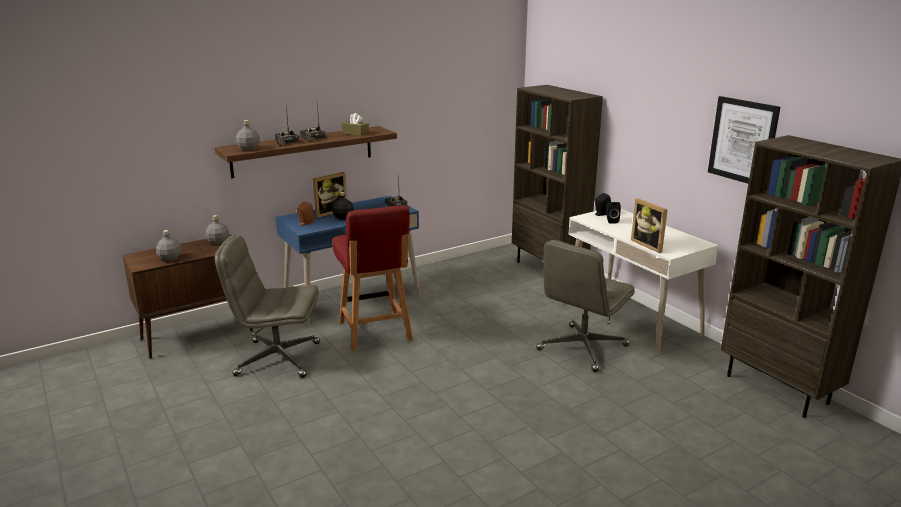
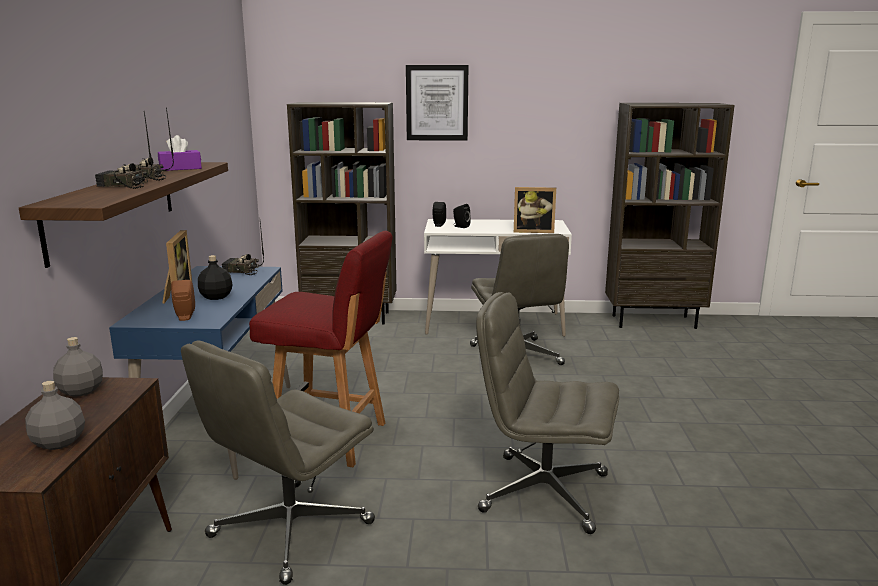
camera: 55 degrees left, 5 degrees down
(248, 149) = (99, 198): grey bottle -> none
(355, 133) = (180, 168): brown tissue box -> purple tissue box
(388, 421) = (543, 492): none -> grey office chair
(743, 141) = (572, 117): picture -> picture (437, 103)

